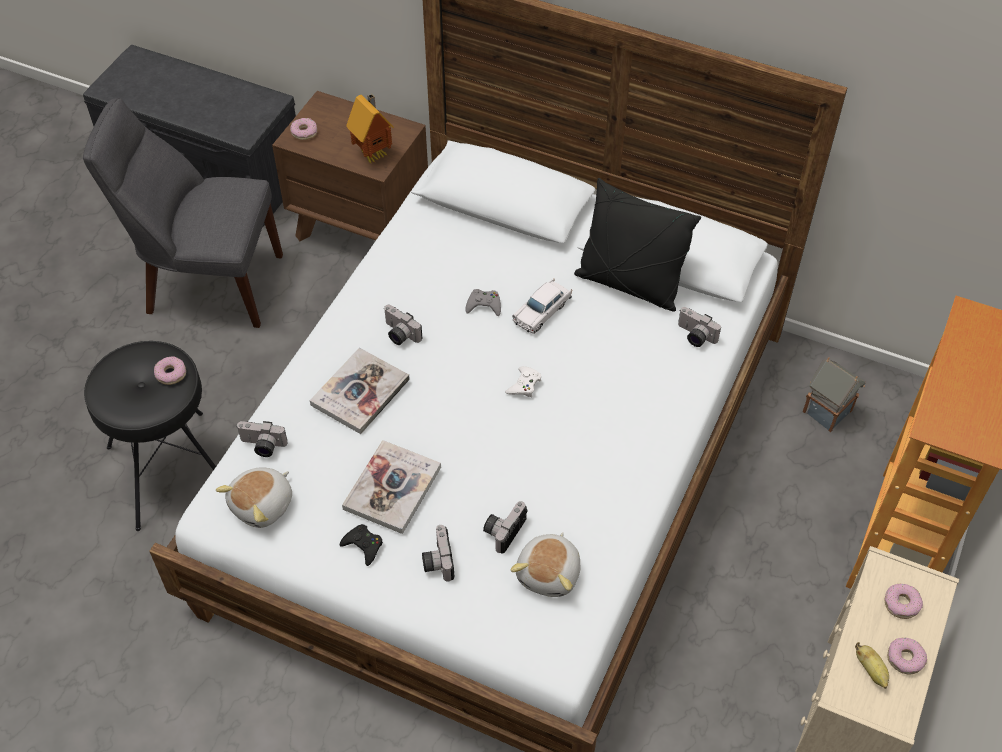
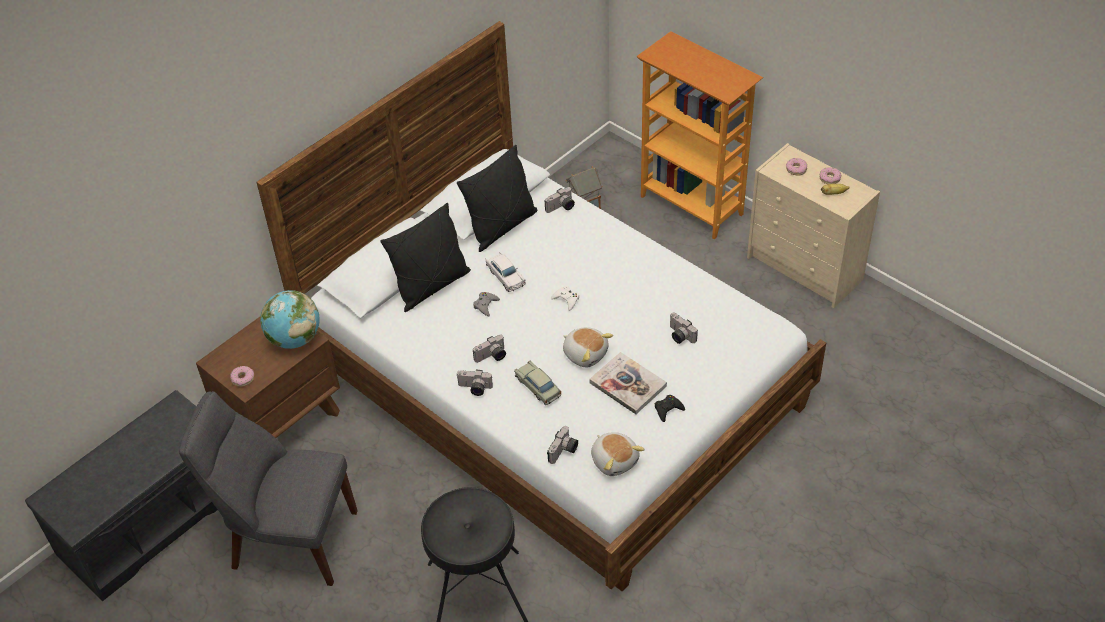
camera: 70 degrees left, 5 degrees down
(171, 374) = (468, 501): donut -> none
(208, 283) = (288, 539): grey chair -> grey chair turned 75 degrees clockwise
(360, 392) = (538, 387): book -> beige toy car
(374, 154) = (294, 339): toy house -> globe
(437, 560) = (691, 374): camera -> camera (474, 389)
(497, 245) = (432, 286): none -> black pillow
(550, 573) = (719, 321): plush toy -> plush toy (585, 353)

